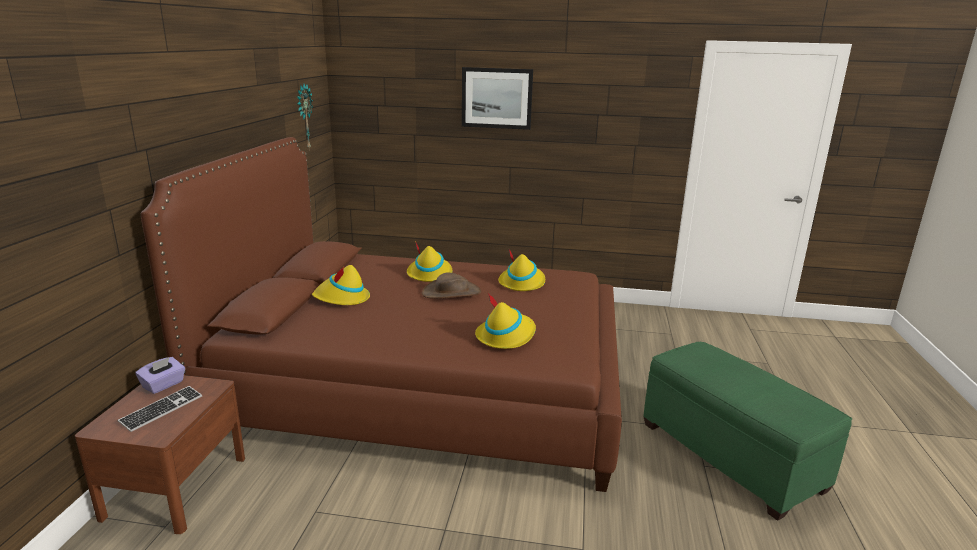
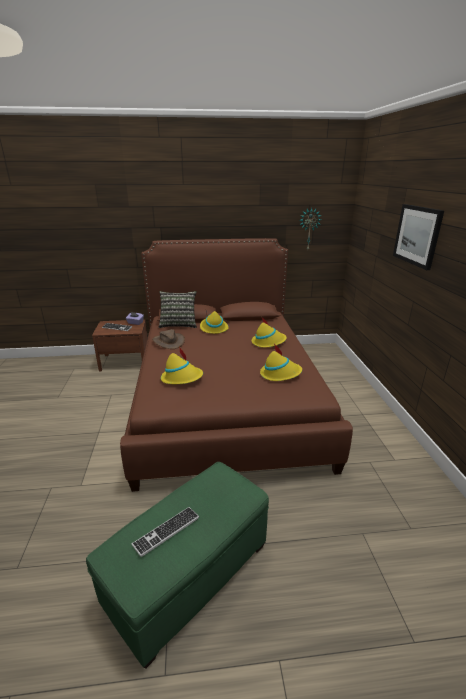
camera: 75 degrees right, 5 degrees up
(290, 323) = (178, 324): none -> pillow
(451, 292) = (241, 353): brown hat -> brown hat (168, 341)
(761, 391) = (166, 531): none -> keyboard

